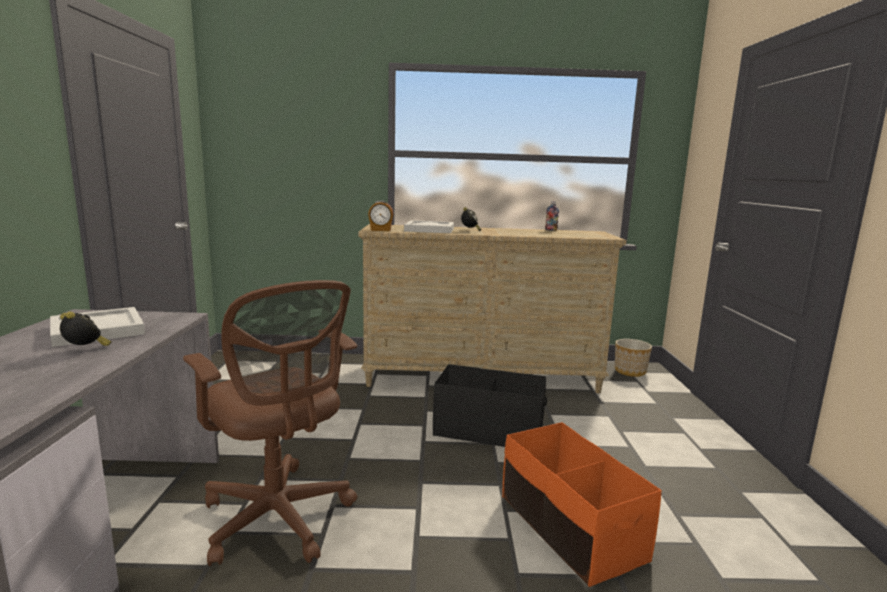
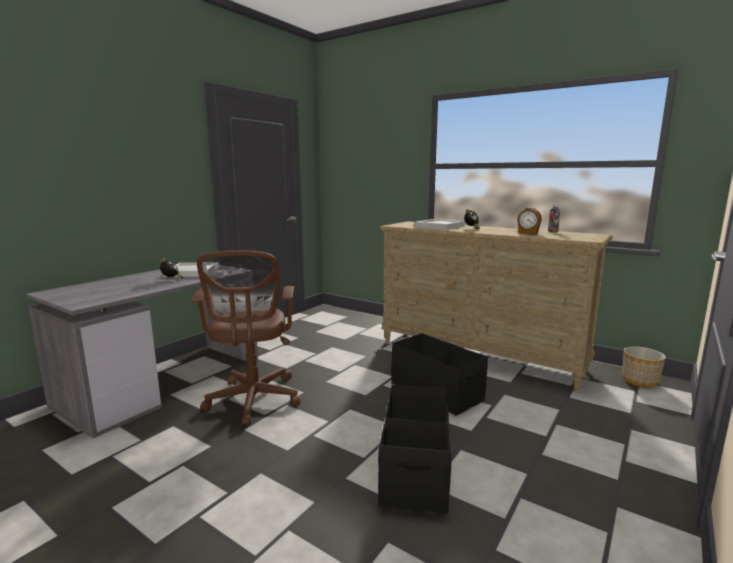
camera: 35 degrees right, 0 degrees up
(380, 230) = (399, 225): alarm clock -> alarm clock (528, 233)
(569, 527) = (414, 468): orange storage box -> black storage box

